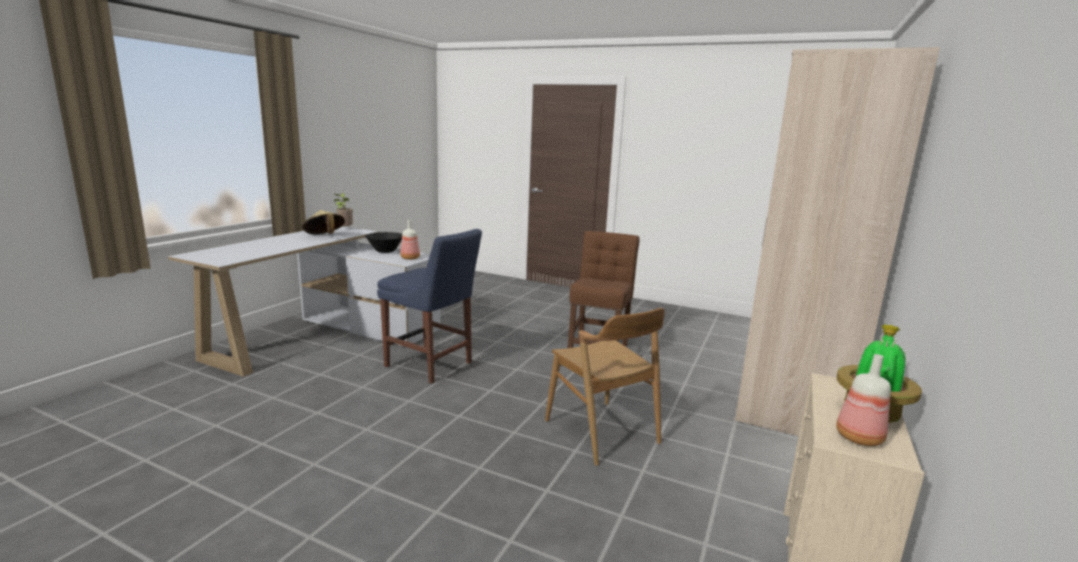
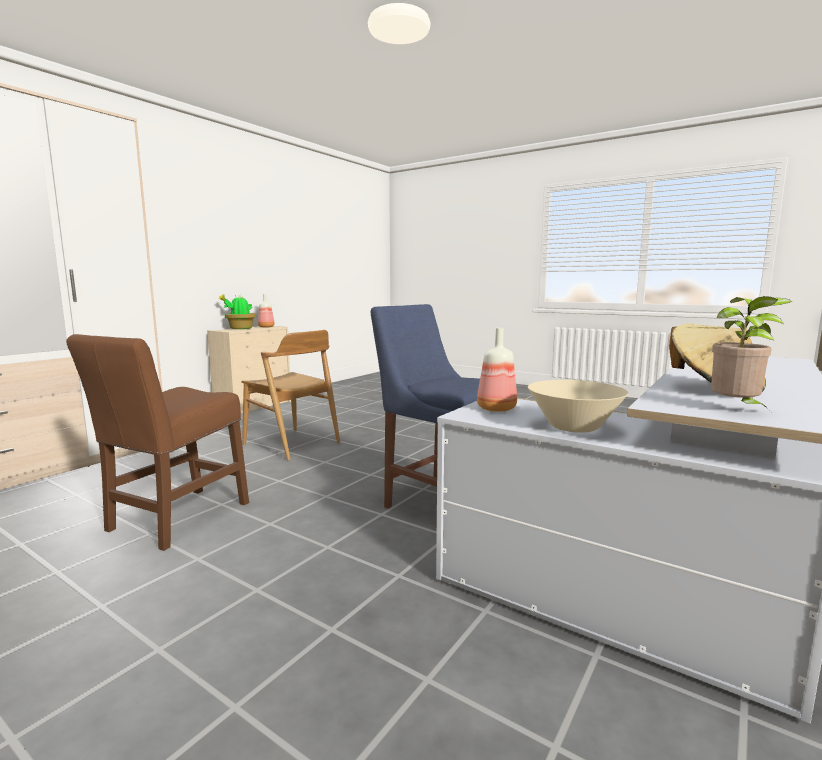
camera: 170 degrees left, 5 degrees down
(385, 251) = (574, 427): black bowl -> beige bowl
(601, 432) = (292, 444): brown chair -> brown chair turned 150 degrees clockwise

